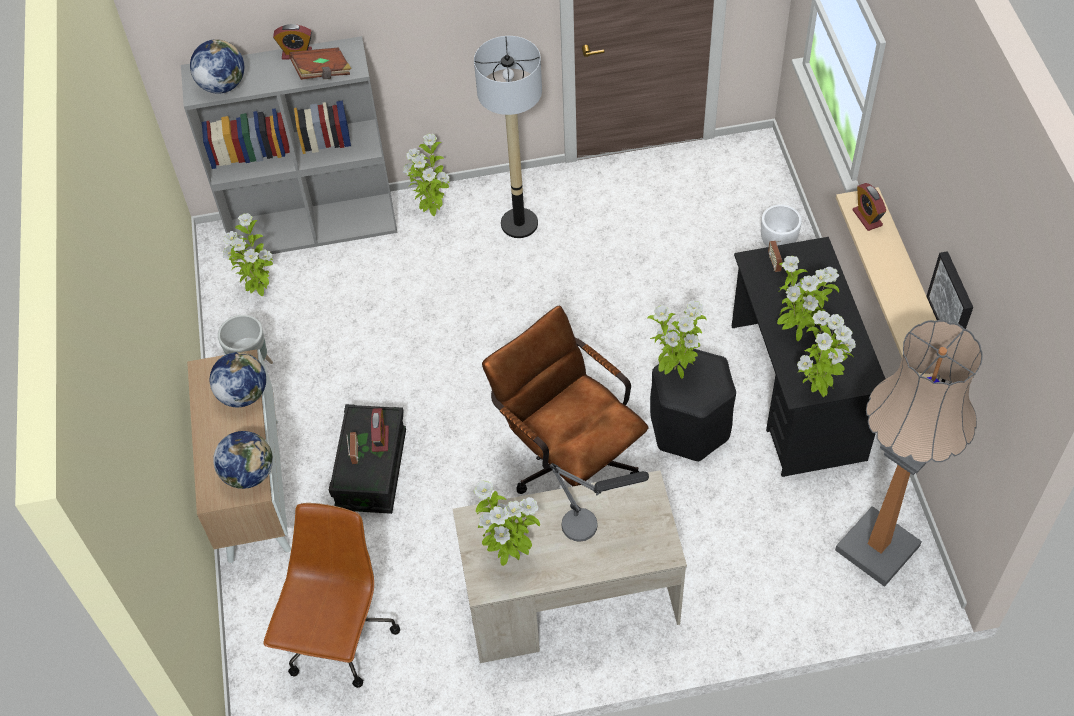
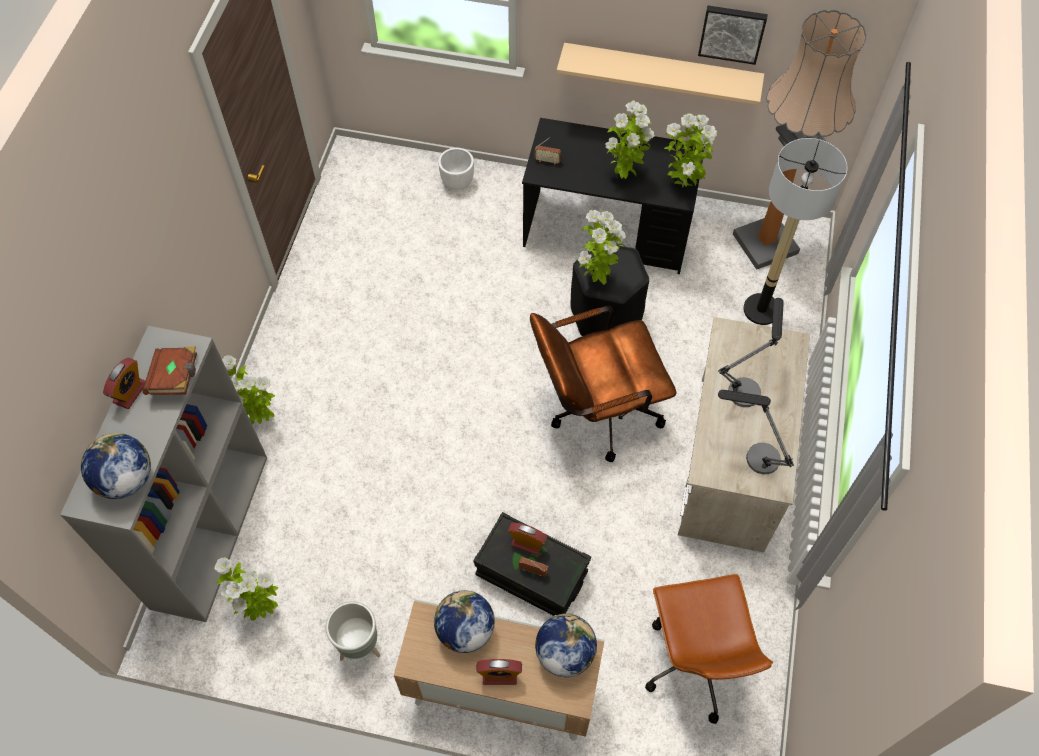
camera: 70 degrees left, 5 degrees up
(339, 638) = (696, 661): brown office chair -> brown office chair turned 135 degrees counterclockwise
(508, 554) = (752, 455): potted plant -> table lamp
(519, 223) = (321, 353): floor lamp -> floor lamp (761, 309)
(867, 217) = (591, 61): alarm clock -> alarm clock (499, 675)

